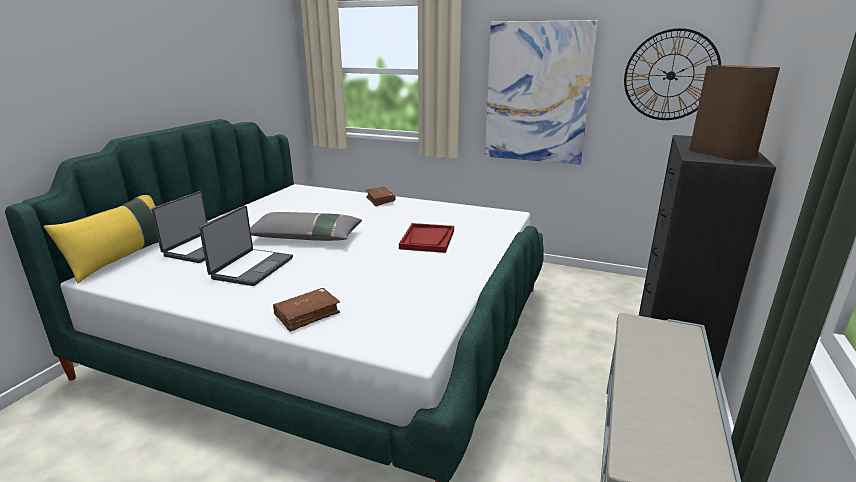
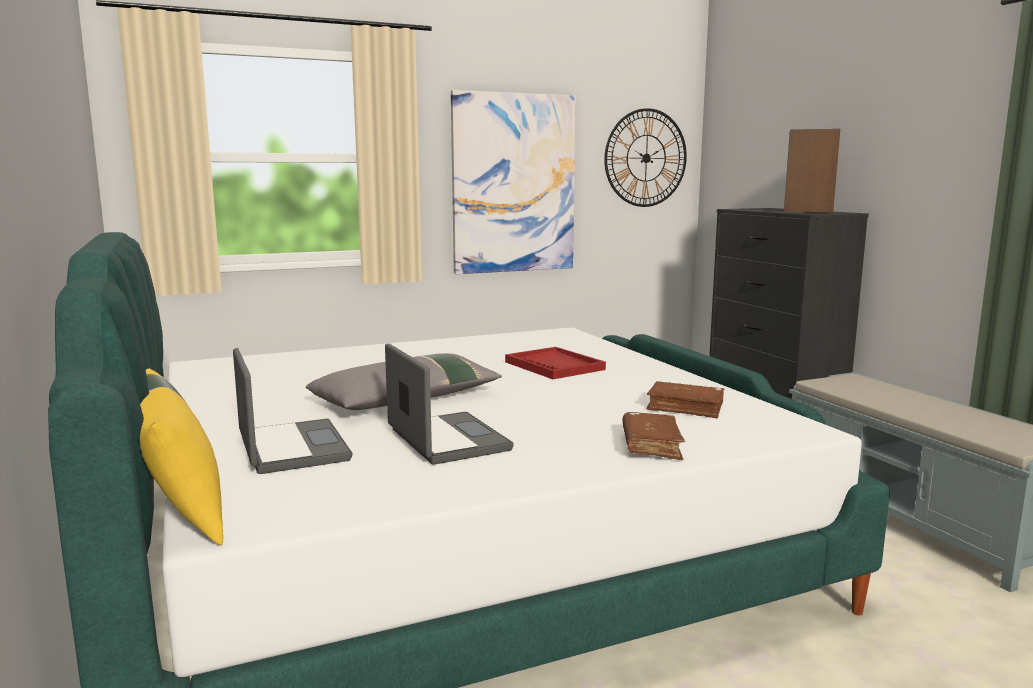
camera: 45 degrees left, 10 degrees down
(380, 200) = (378, 350): brown book -> brown book (685, 408)

